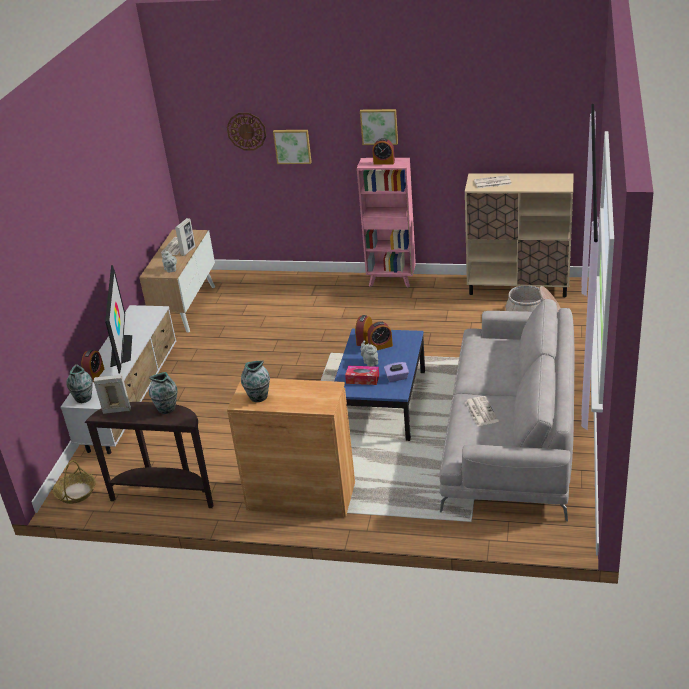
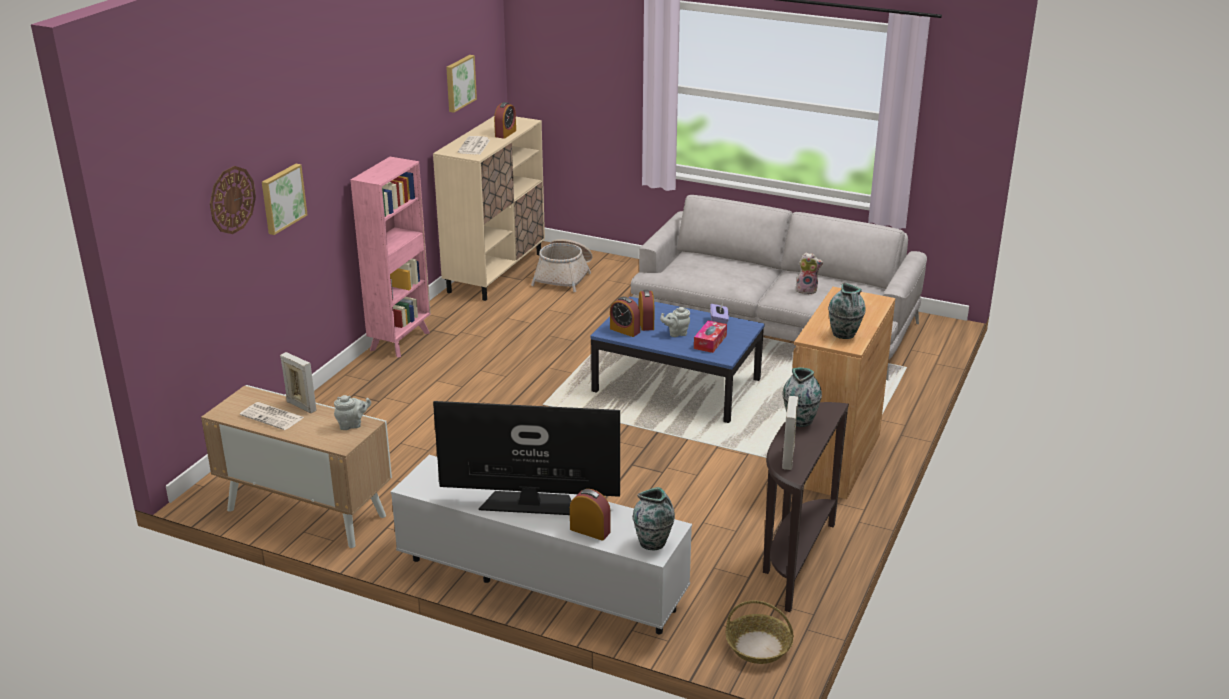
camera: 80 degrees left, 5 degrees down
(379, 126) = (359, 125): picture -> picture (459, 83)
(384, 162) = (386, 169): alarm clock -> alarm clock (505, 133)
(480, 411) = (807, 290): newspaper -> plush toy

